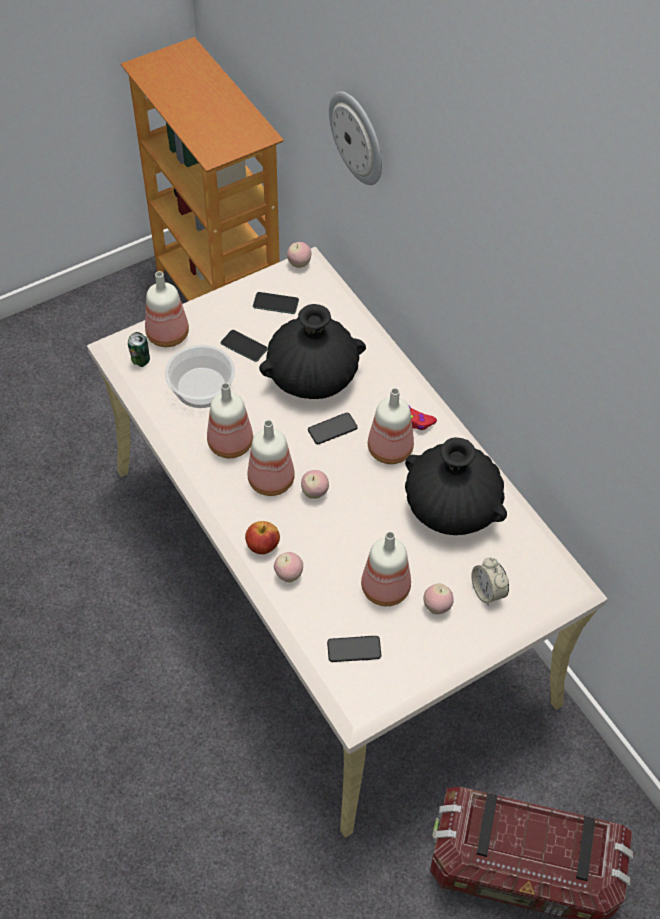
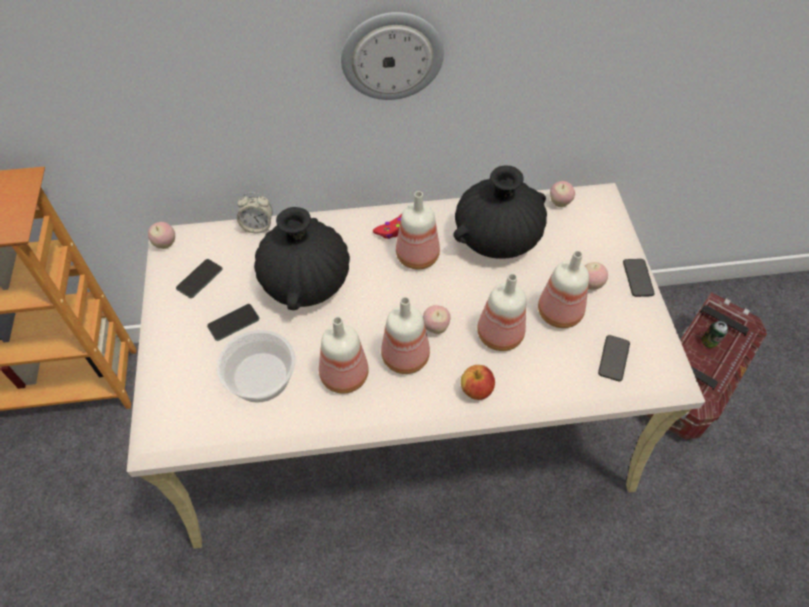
camera: 65 degrees left, 0 degrees up
(140, 361) = (190, 421): can -> can (709, 342)
(166, 334) = (171, 384): bottle -> bottle (498, 335)
(288, 575) = (517, 380): apple -> apple (559, 203)
(332, 429) = (373, 288): phone -> phone (638, 278)
(358, 137) = (158, 62): wall clock -> wall clock (392, 56)
(487, 592) = (588, 246): alarm clock -> alarm clock (258, 226)

